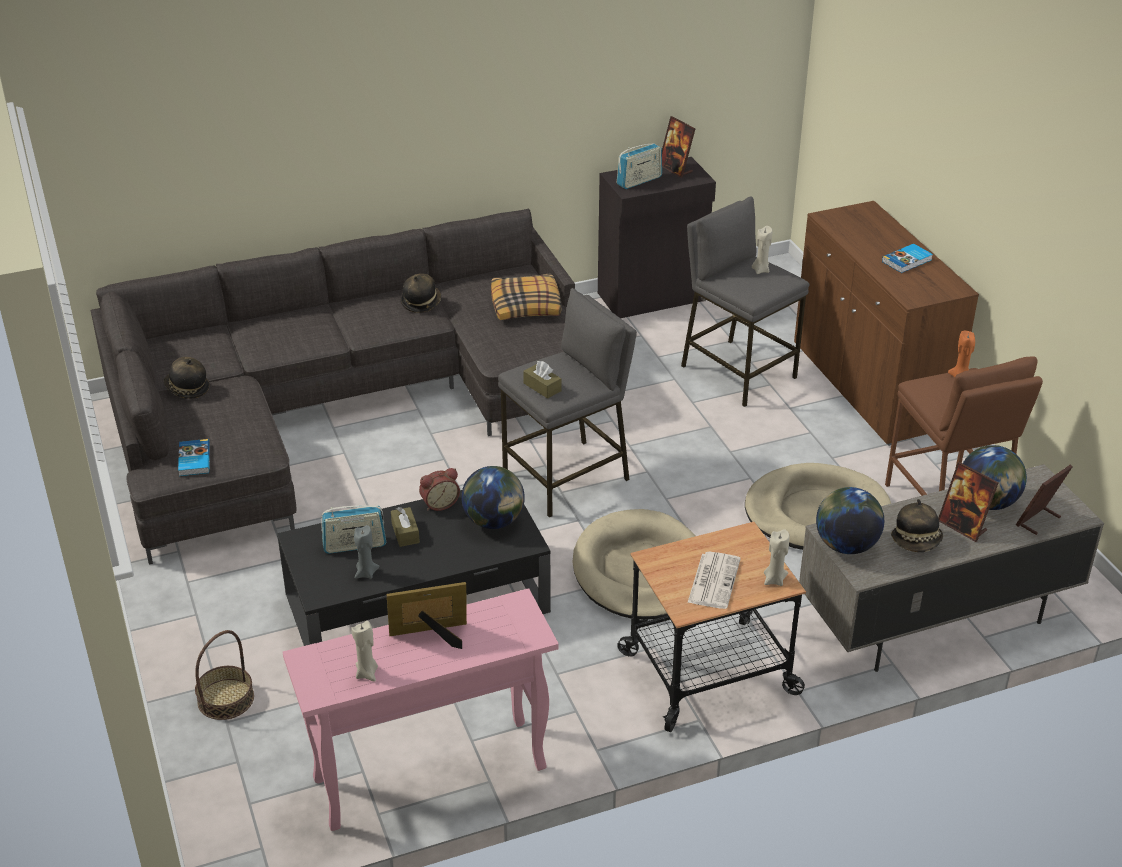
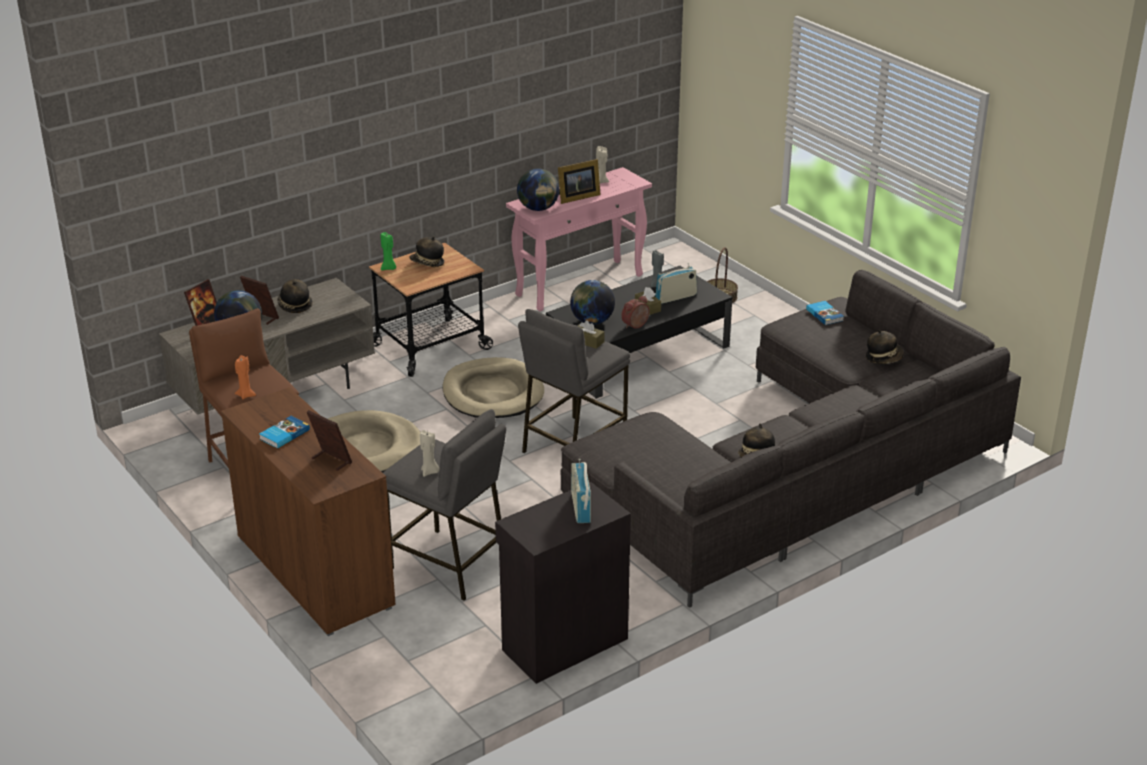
camera: 165 degrees right, 5 degrees down
(526, 306) = (657, 469): pillow -> none
(639, 181) = (581, 508): radio -> radio turned 45 degrees counterclockwise
(675, 169) = (546, 532): picture frame -> picture frame (331, 460)
(713, 580) = (427, 263): newspaper -> hat
(774, 580) = (389, 268): beige candle -> green candle
(846, 545) = (343, 297): globe -> globe (538, 208)

